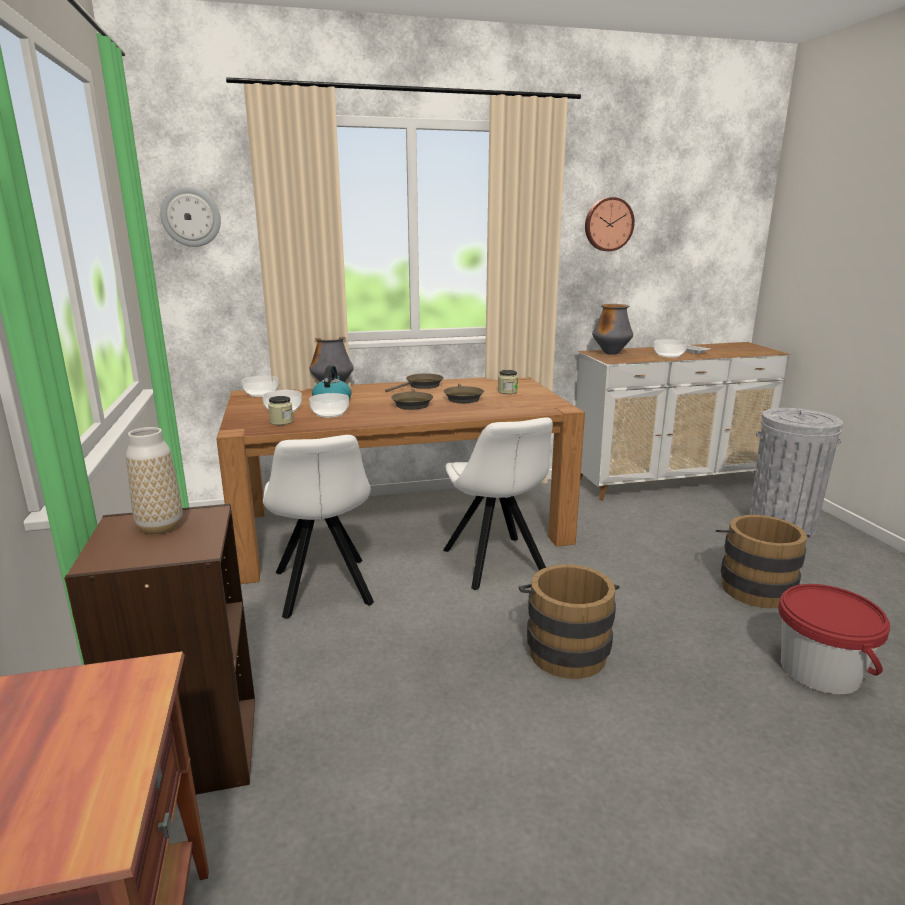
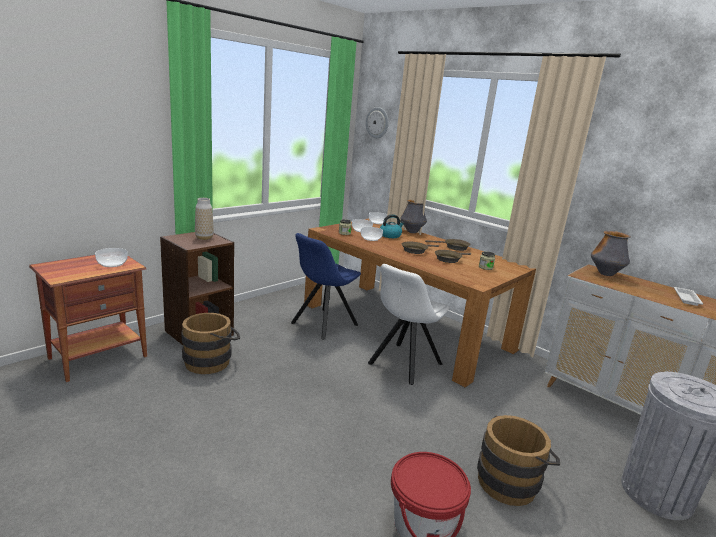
camera: 55 degrees right, 0 degrees up
(324, 588) = (323, 324): white chair -> blue chair
(565, 648) = (342, 405): brown bucket -> brown bucket (212, 361)
(608, 224) = (641, 164): wall clock -> none
(669, 355) = (648, 293): bowl -> bowl (112, 264)

